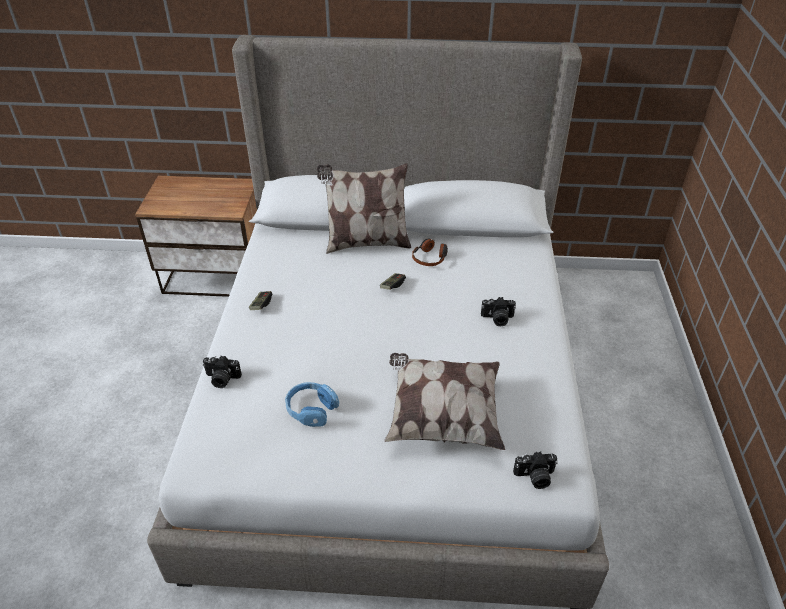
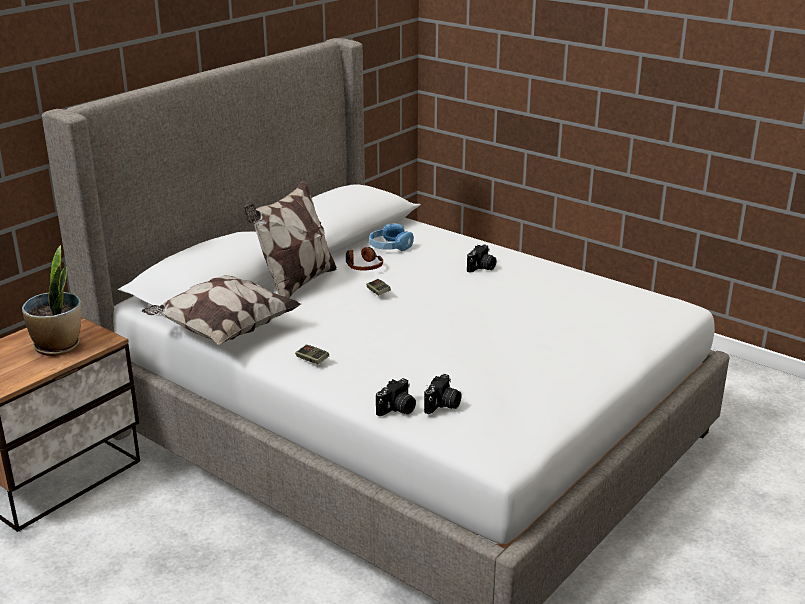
camera: 55 degrees left, 15 degrees down
(211, 200) = (58, 346): none -> potted plant
(311, 409) = (496, 374): blue headphones -> blue headphones (390, 246)
(442, 415) = (564, 325): pillow -> pillow (223, 331)
(535, 477) = (662, 314): camera -> camera (443, 405)

